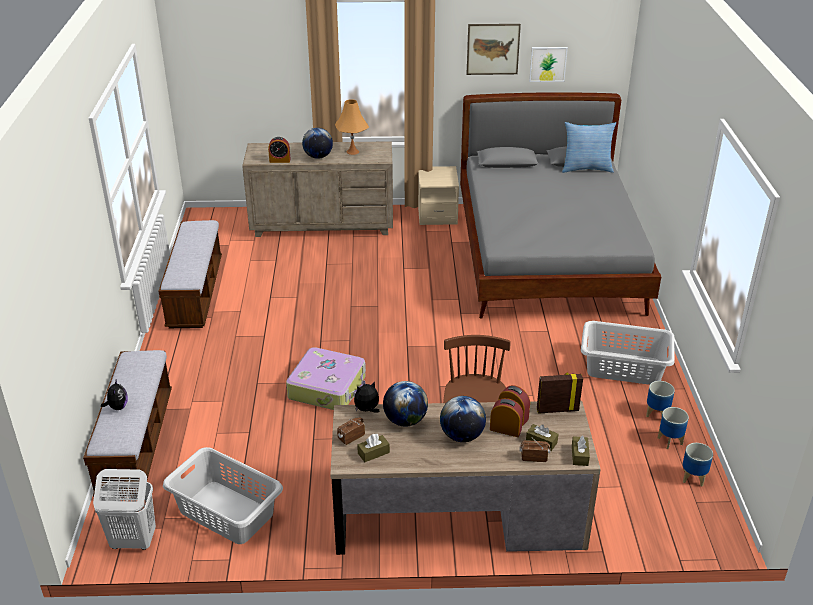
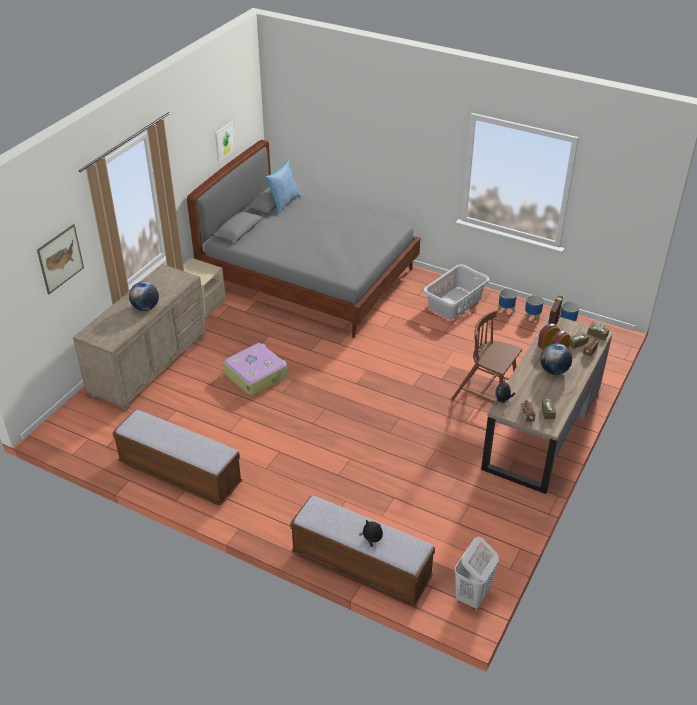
camera: 60 degrees left, 5 degrees up
(226, 511) = (472, 536): grey laundry basket -> none
(280, 160) = (128, 329): alarm clock -> none
(328, 387) = (373, 439): suitcase -> suitcase (256, 375)
(352, 151) = (157, 288): orange table lamp -> none
(405, 420) = (524, 388): globe -> none
(493, 49) = (195, 148): picture -> picture (60, 258)

